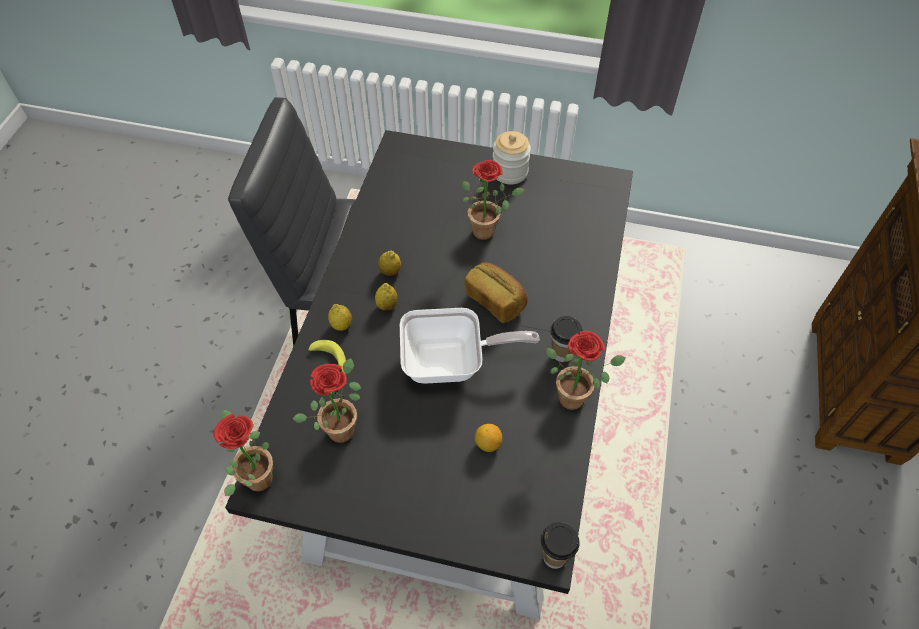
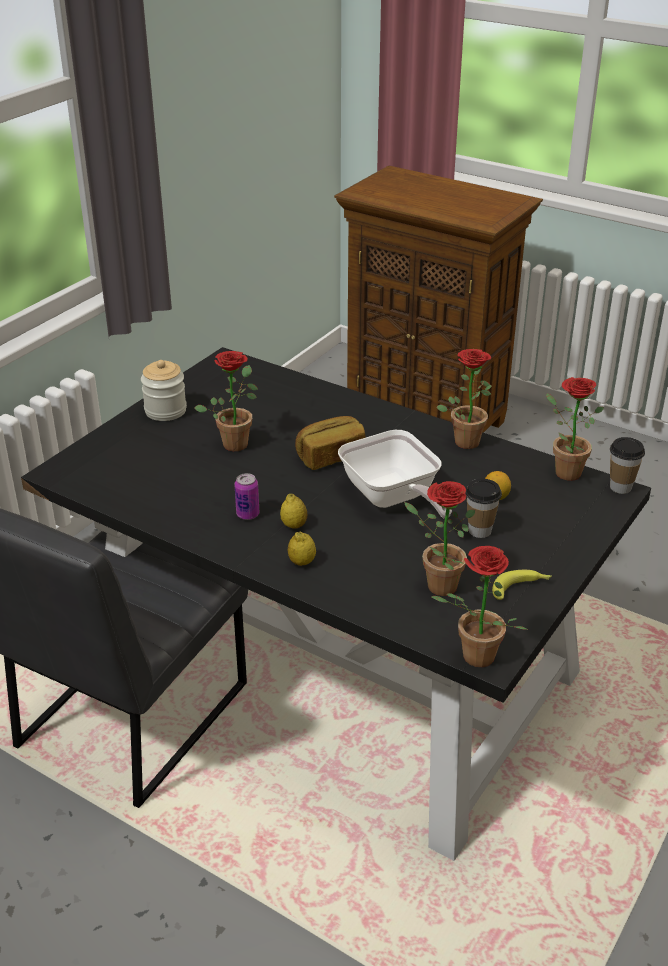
camera: 70 degrees left, 20 degrees down
(332, 362) = (348, 578): banana -> banana (521, 588)
(390, 271) = (248, 514): lemon -> can
(451, 363) = (393, 499): frying pan -> frying pan turned 135 degrees clockwise
(559, 495) = (562, 471): none -> potted plant
(561, 353) = (415, 435): cup -> cup (479, 531)

